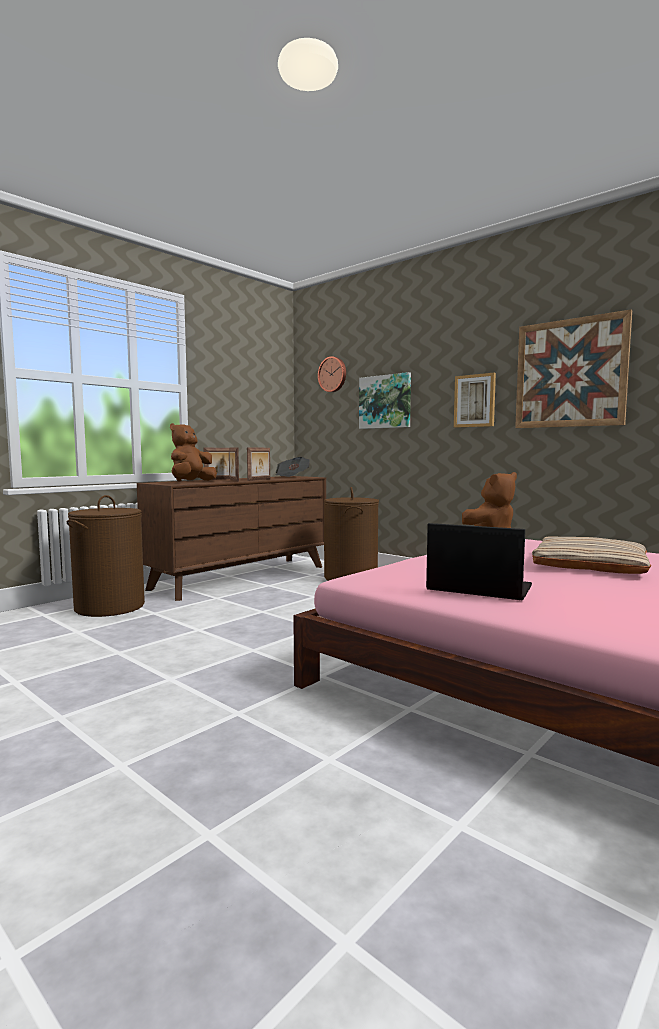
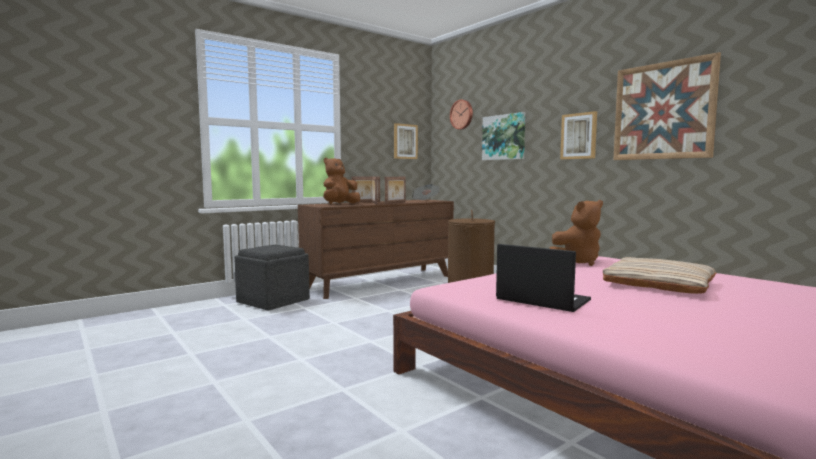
camera: 10 degrees right, 0 degrees up
(110, 607) = (273, 301): brown laundry basket -> grey ottoman
(264, 406) = (405, 141): none -> picture

